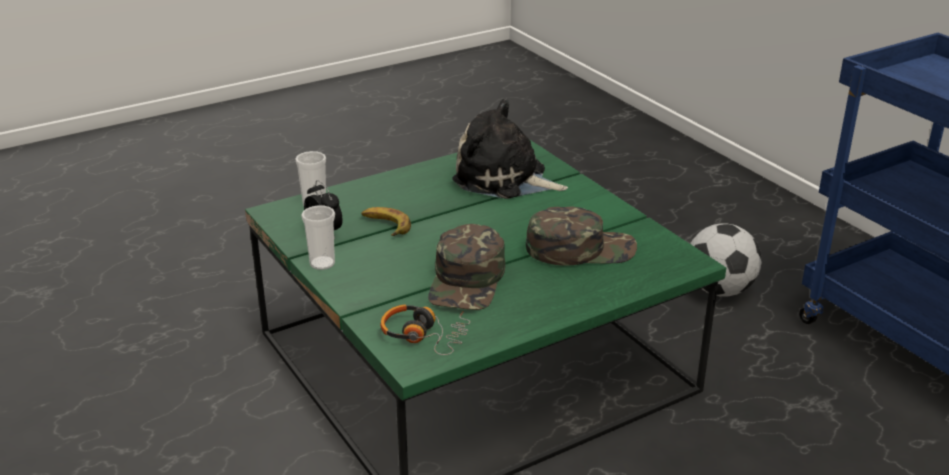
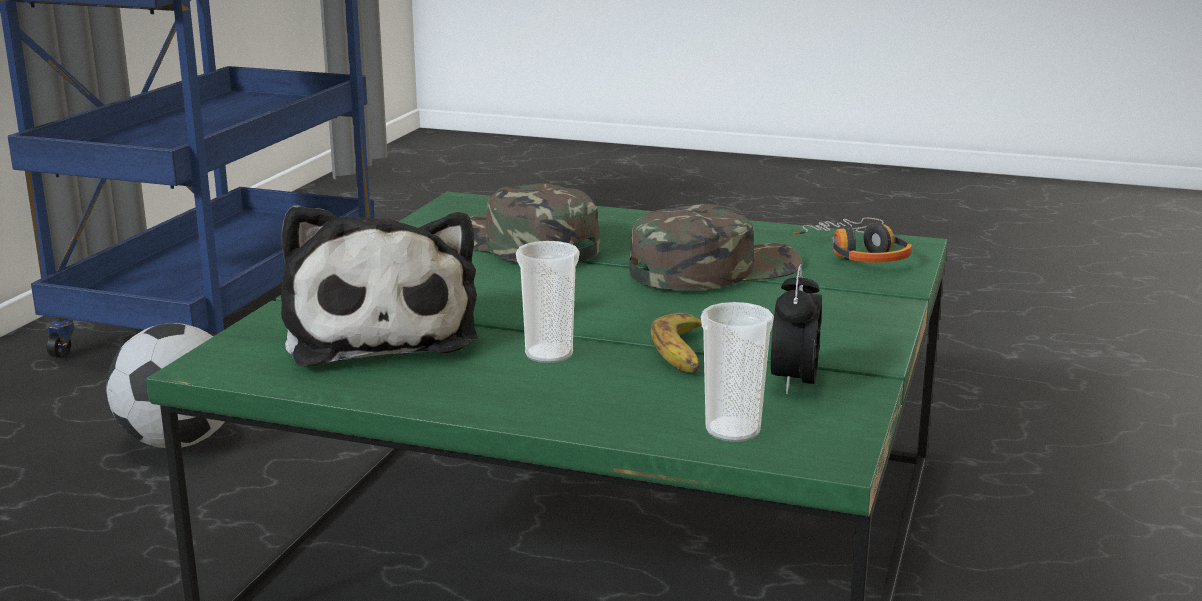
camera: 130 degrees left, 10 degrees down
(322, 263) = (863, 351): cup -> cup (549, 354)

